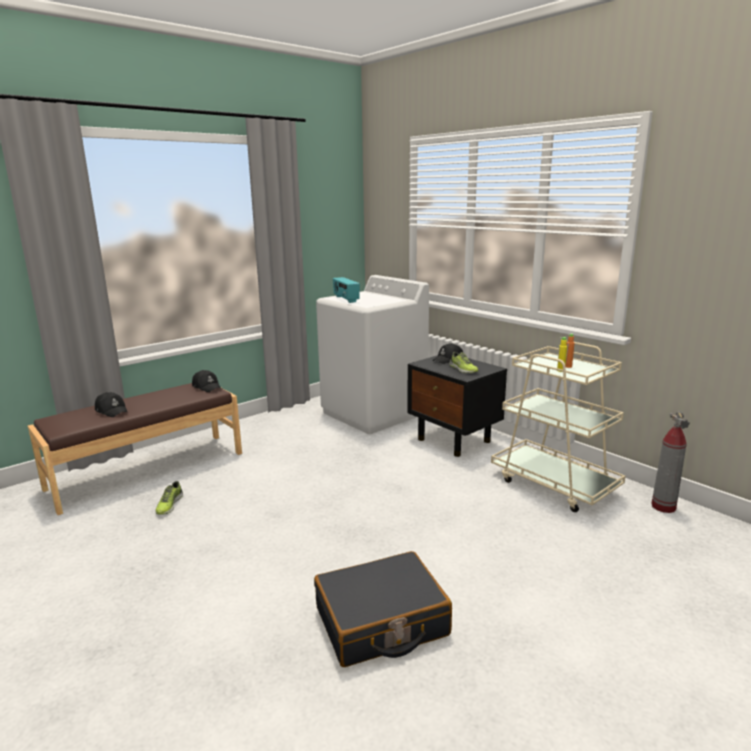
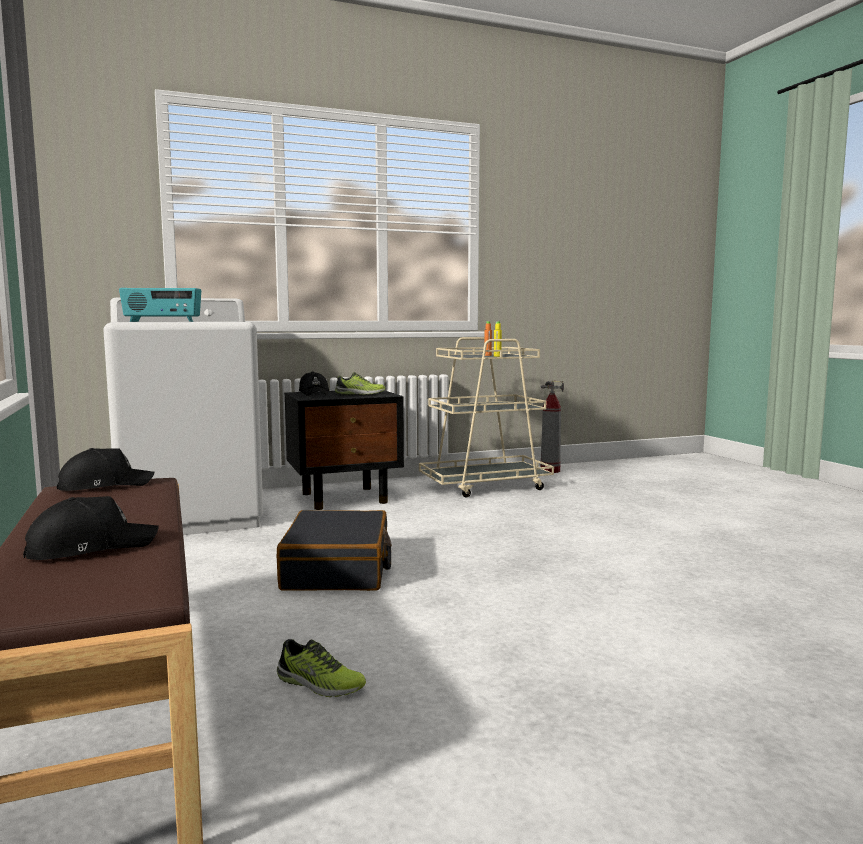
camera: 70 degrees left, 10 degrees down
(381, 622) = (698, 573): black suitcase -> black suitcase (338, 569)

